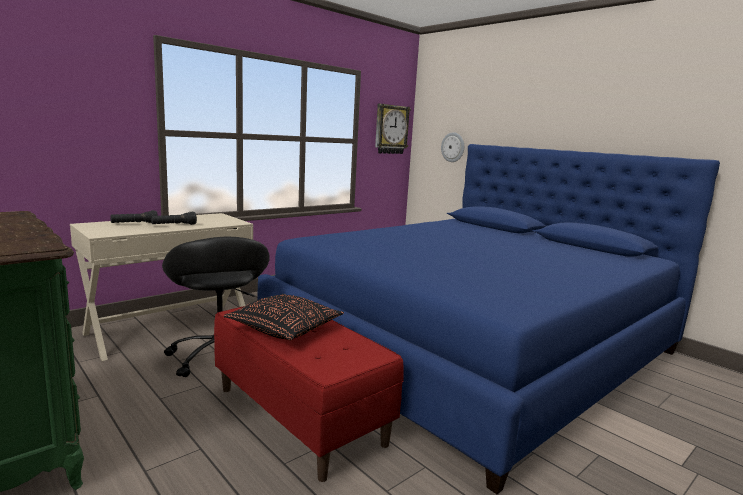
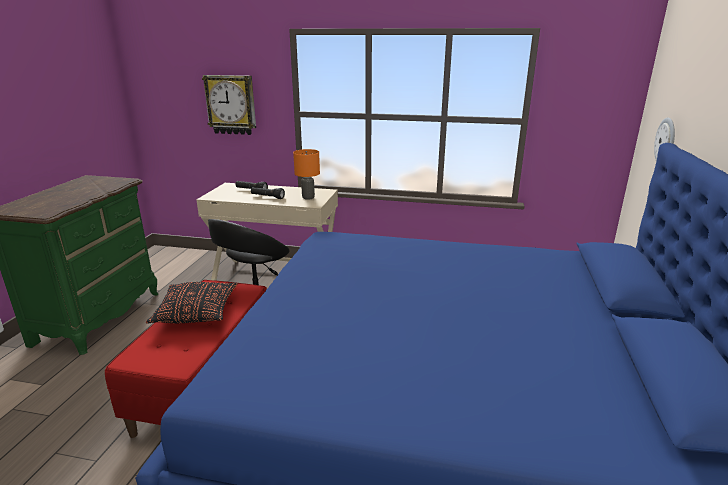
camera: 55 degrees right, 10 degrees up
(216, 220) = (308, 197): none -> orange table lamp
(391, 129) = (594, 105): wall clock -> wall clock (231, 105)

